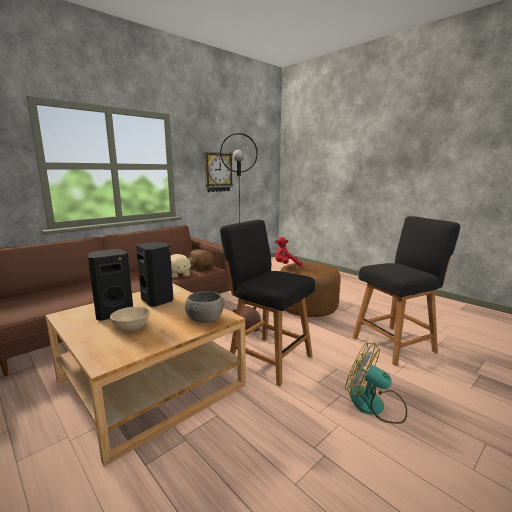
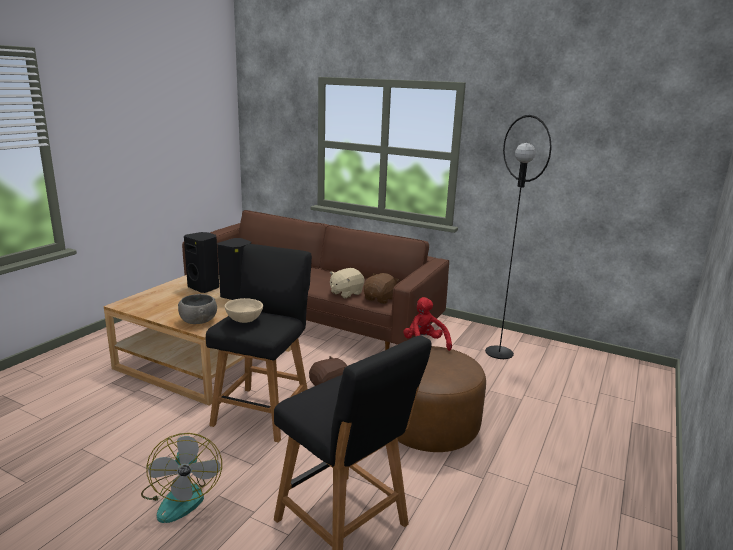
camera: 70 degrees right, 5 degrees up
(131, 328) = (176, 299): beige bowl -> beige bowl (244, 320)
(217, 172) = (538, 172): wall clock -> none
(375, 405) = (181, 496): fan -> fan turned 150 degrees clockwise

